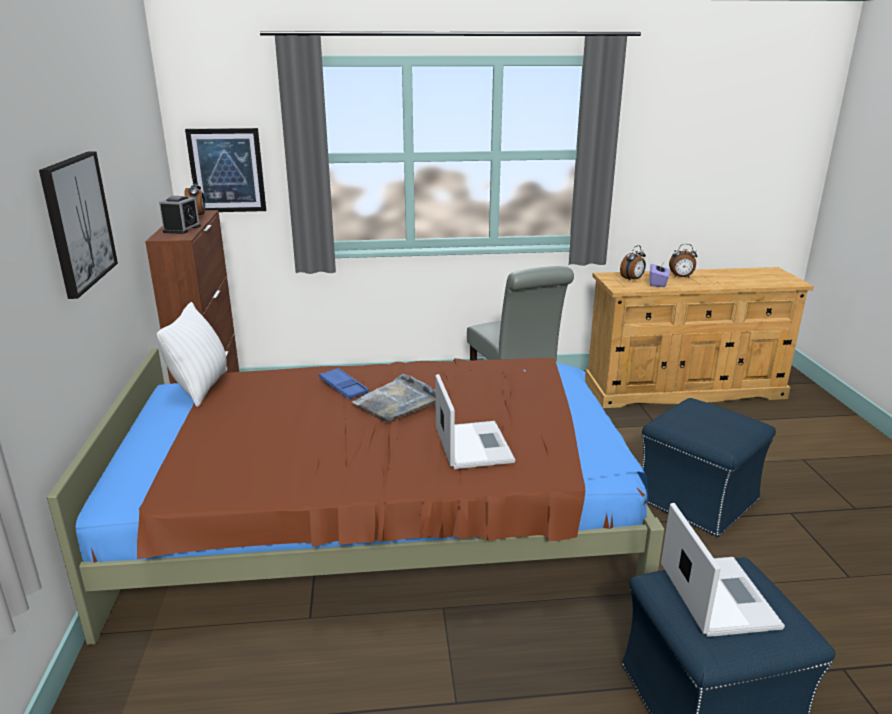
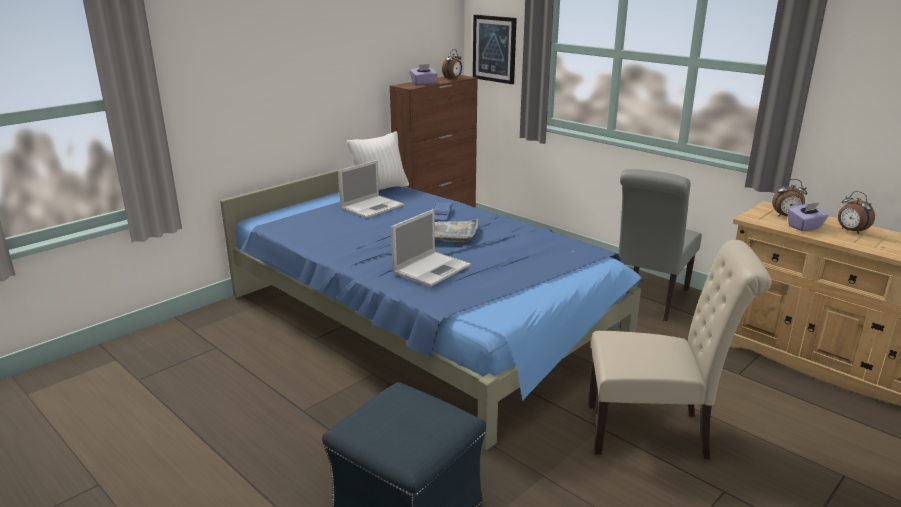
camera: 50 degrees right, 0 degrees up
(78, 222) = (310, 59): picture -> none
(182, 229) = (423, 83): alarm clock -> purple tissue box
(382, 521) = (423, 320): brown bed -> blue bed
(698, 500) = (655, 432): blue ottoman -> beige chair
(716, 594) = (408, 413): laptop -> laptop (373, 207)

